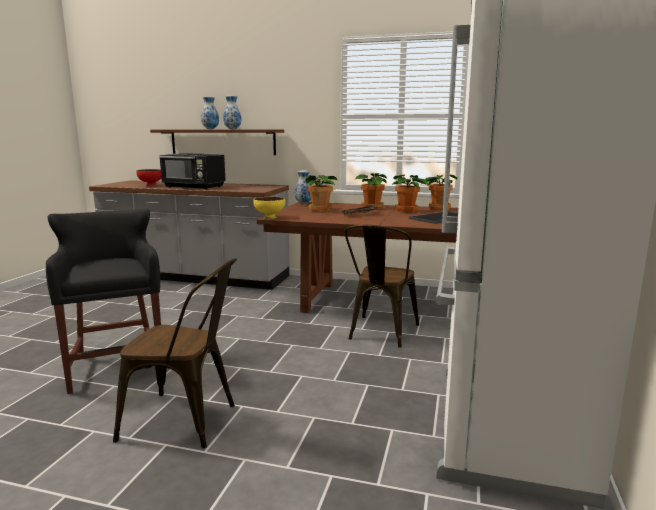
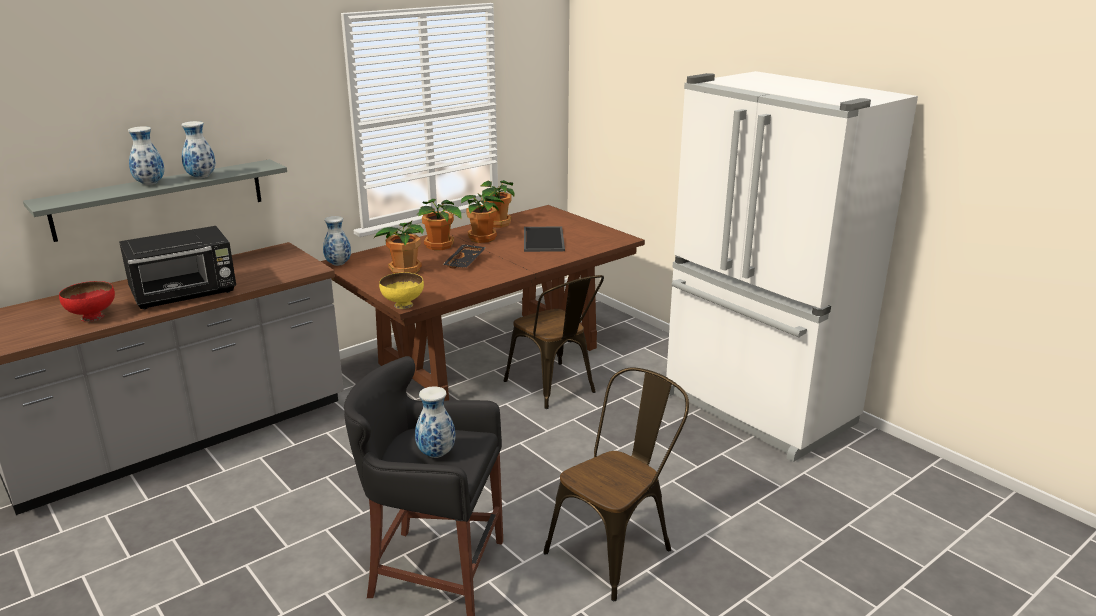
camera: 55 degrees left, 10 degrees up
(99, 266) = (435, 454): none -> vase
(222, 142) = (160, 199): brown shelf -> grey shelf

